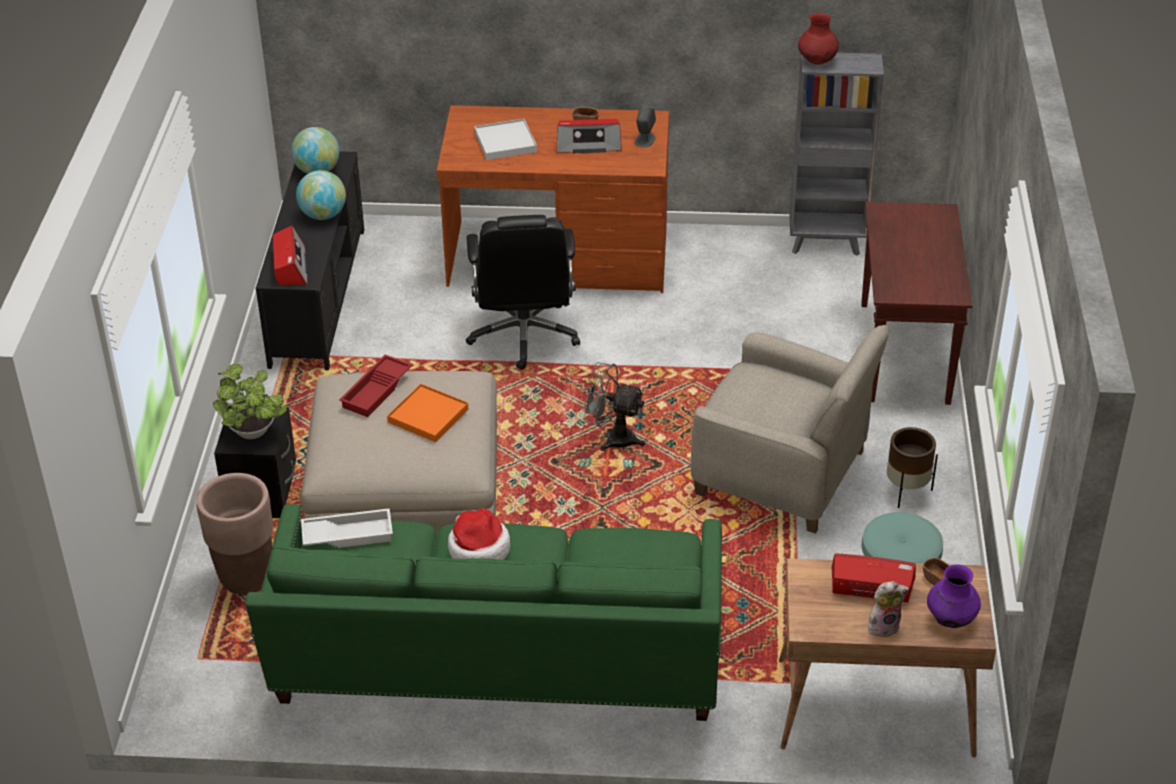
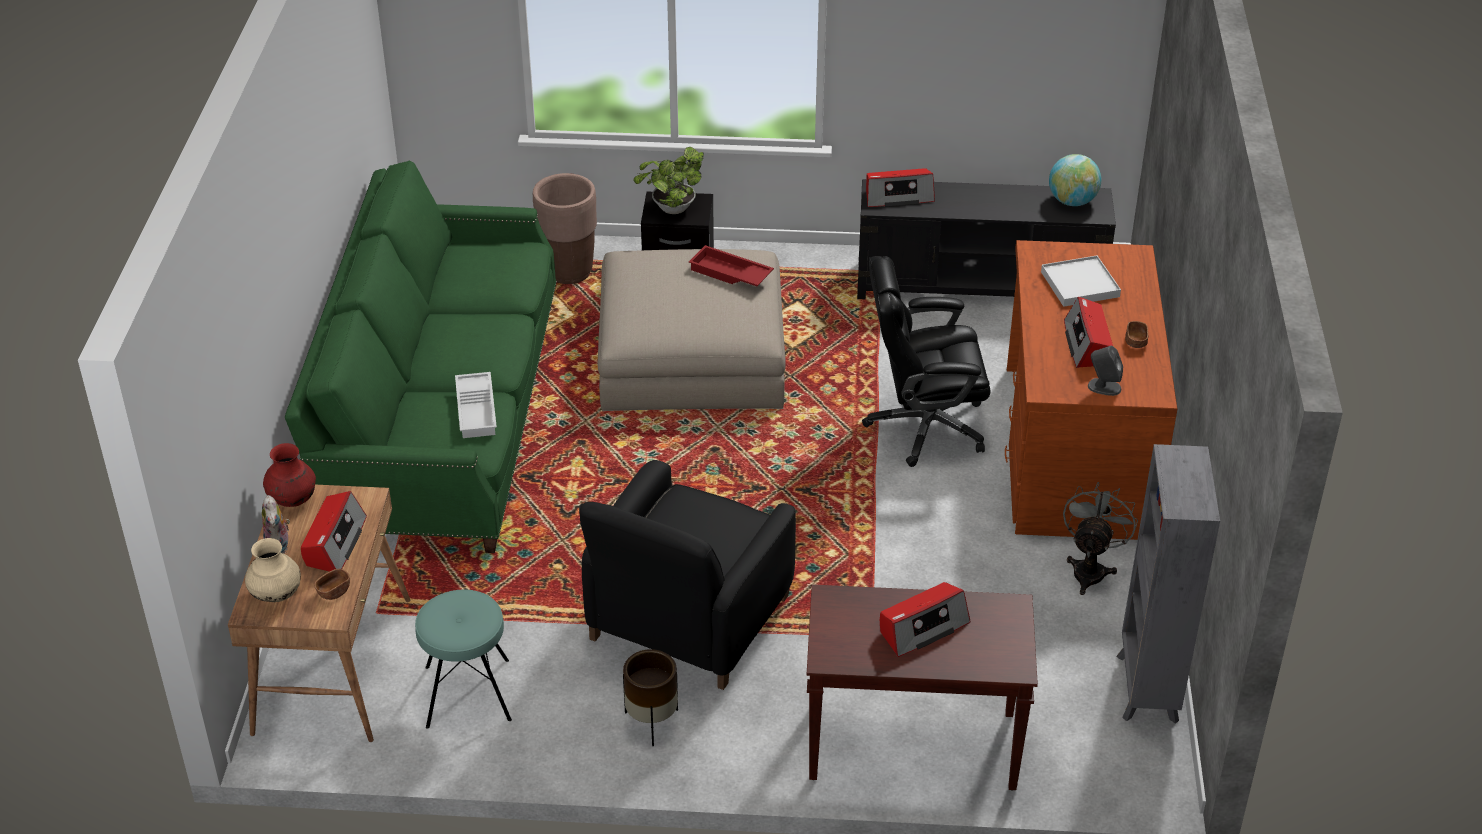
camera: 90 degrees right, 0 degrees up
(323, 215) = (990, 209): globe -> none
(348, 534) = (516, 258): white tray -> white tray (477, 410)
(428, 415) = (691, 305): orange tray -> none
(478, 549) = (485, 330): hat -> none
(612, 438) = (751, 490): grey fan -> grey fan (1090, 569)
(782, 474) = (688, 619): beige armchair -> black armchair
(817, 61) = (1183, 459): red vase -> red vase (292, 500)
(912, 250) = (922, 627): none -> radio
(950, 619) = (276, 595): purple vase -> beige vase

